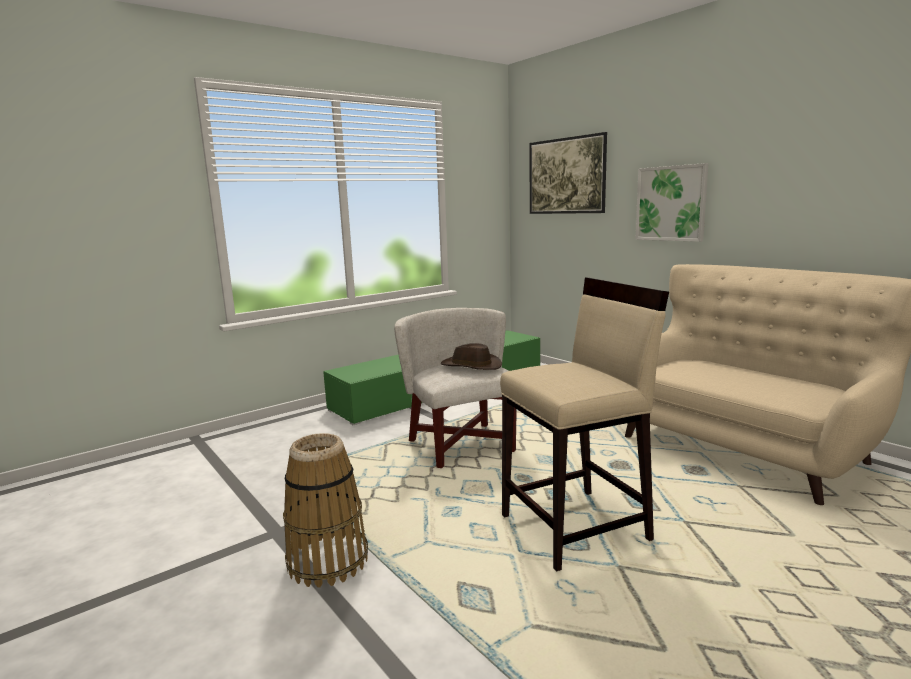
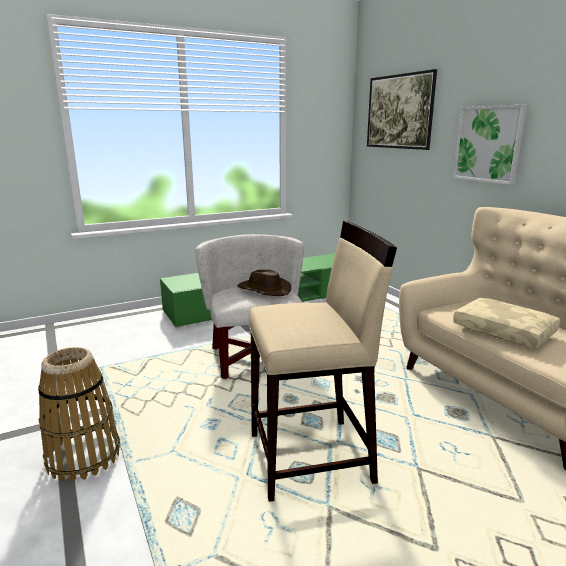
camera: 10 degrees right, 5 degrees up
(729, 381) = (505, 331): none -> beige pillow

